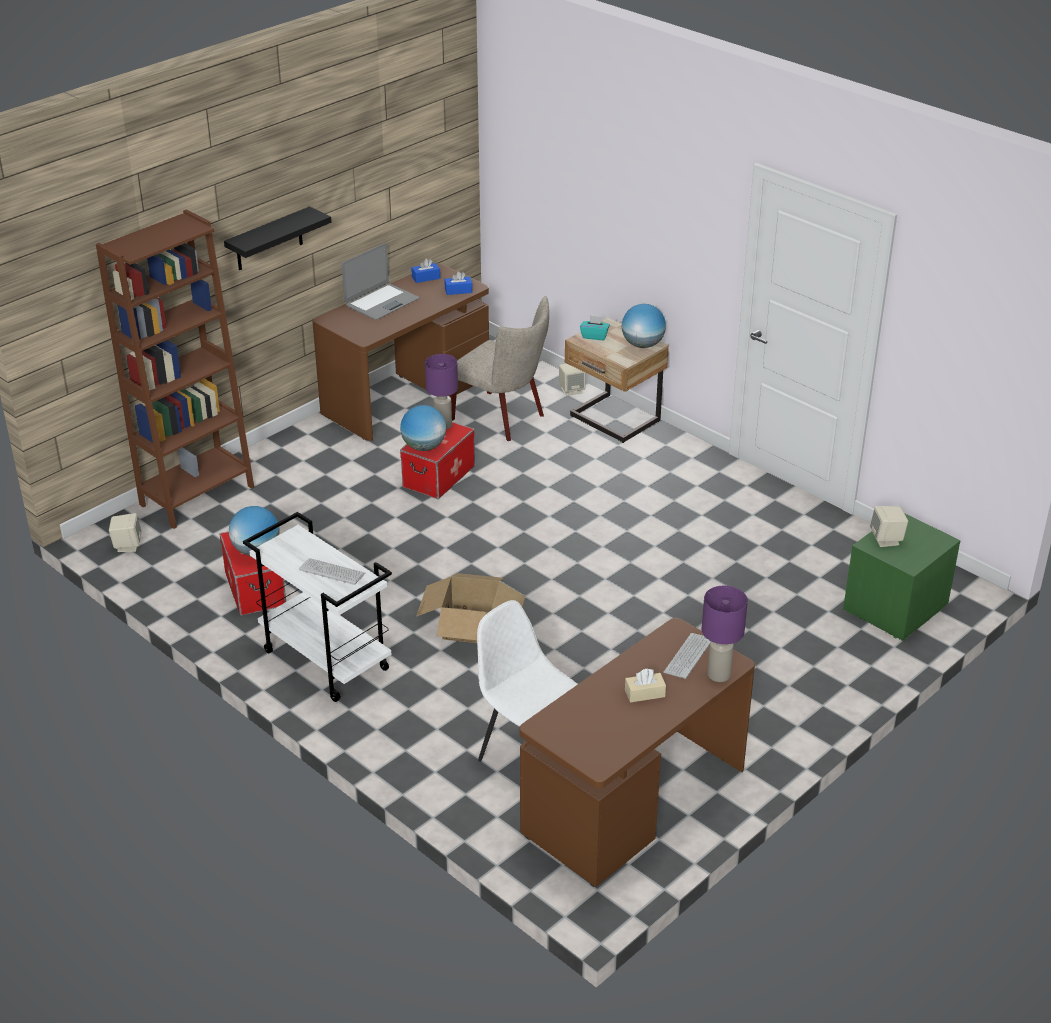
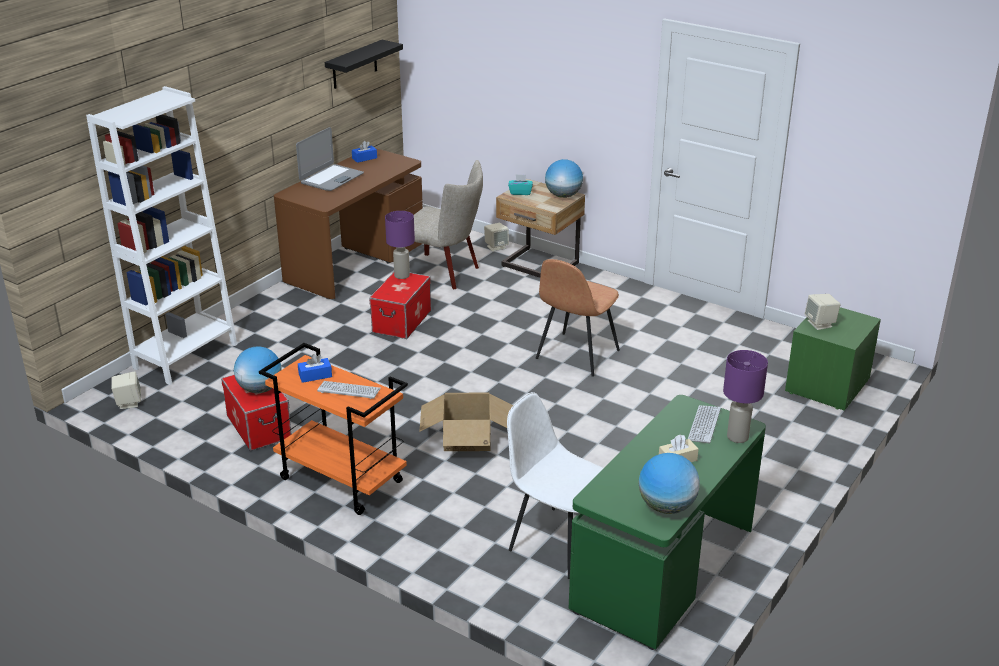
camera: 10 degrees left, 5 degrees down
(197, 496) = (185, 356): brown bookcase -> white bookcase
(269, 240) = (235, 120): black shelf -> black shelf (354, 65)
(324, 660) = (339, 480): white cart -> orange cart
(424, 447) = (390, 293): globe -> globe (666, 506)
(458, 290) = (396, 165): blue tissue box -> blue tissue box (315, 375)
(620, 539) = (576, 355): none -> brown chair
(634, 803) = (664, 571): brown desk -> green desk

